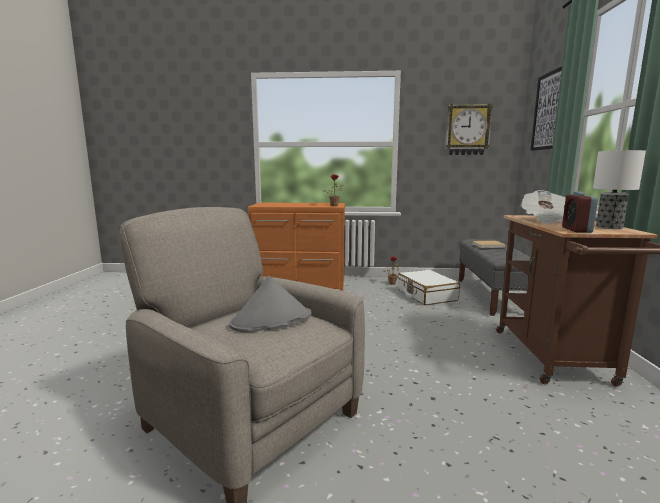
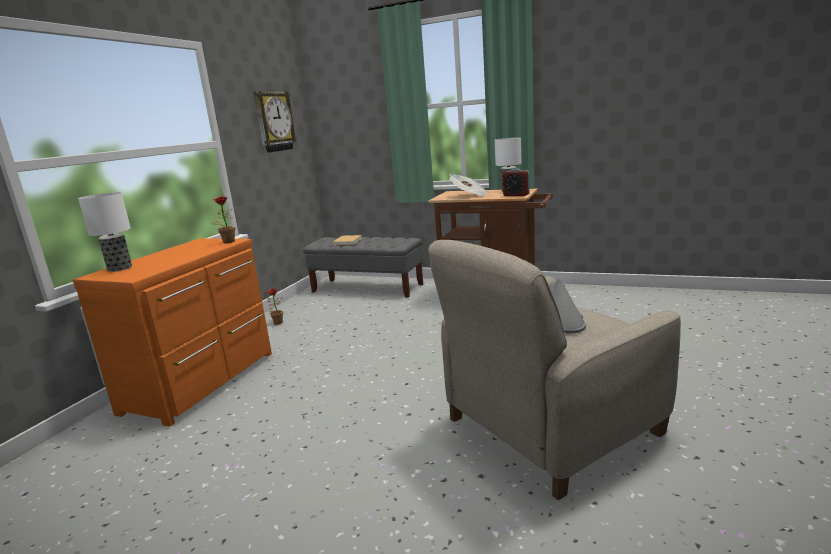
camera: 70 degrees left, 5 degrees up
(275, 203) = (120, 268): none -> table lamp
(426, 295) = (334, 312): white suitcase -> none
(548, 111) = (355, 102): picture -> none

